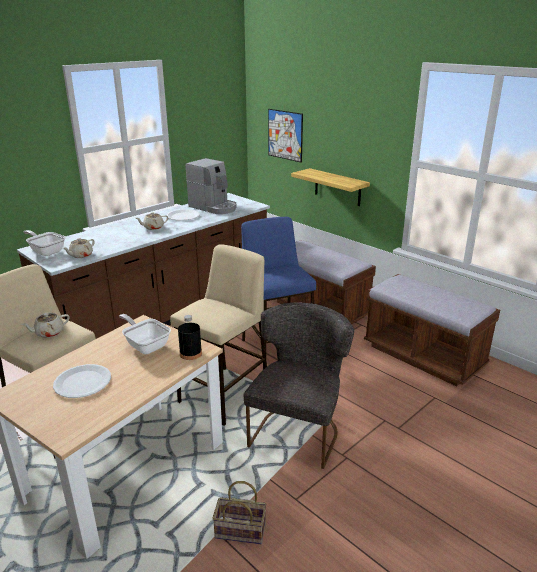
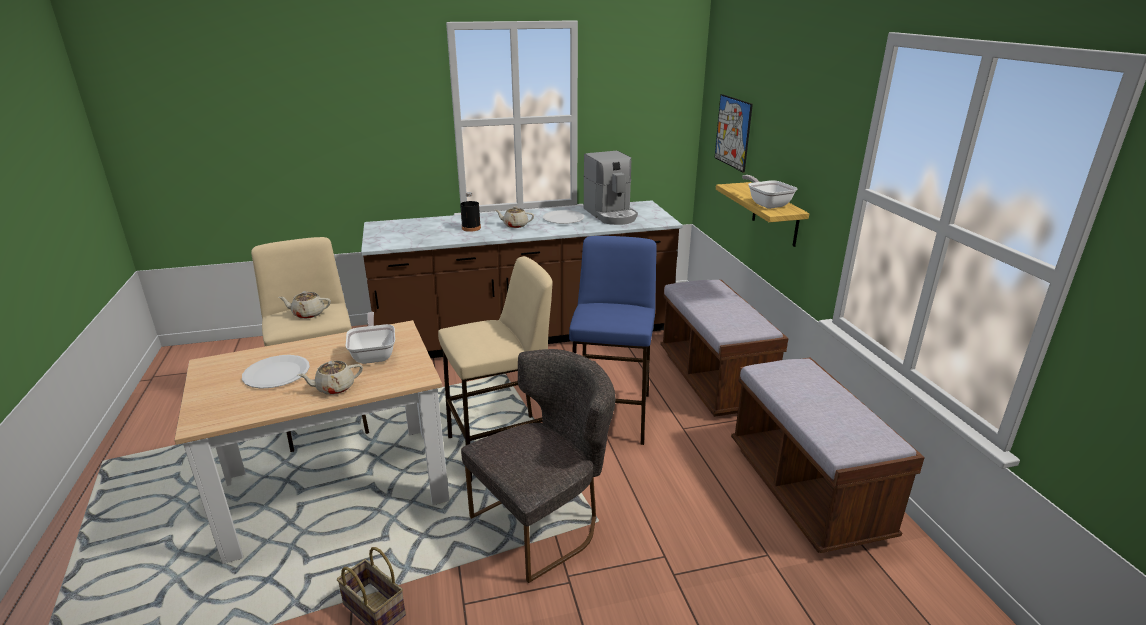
camera: 30 degrees right, 0 degrees up
(46, 251) = (384, 230): frying pan -> frying pan (767, 204)
(81, 255) = (408, 240): beige teapot -> beige teapot (334, 388)
(190, 353) = (403, 377): black bottle -> black bottle (471, 228)

